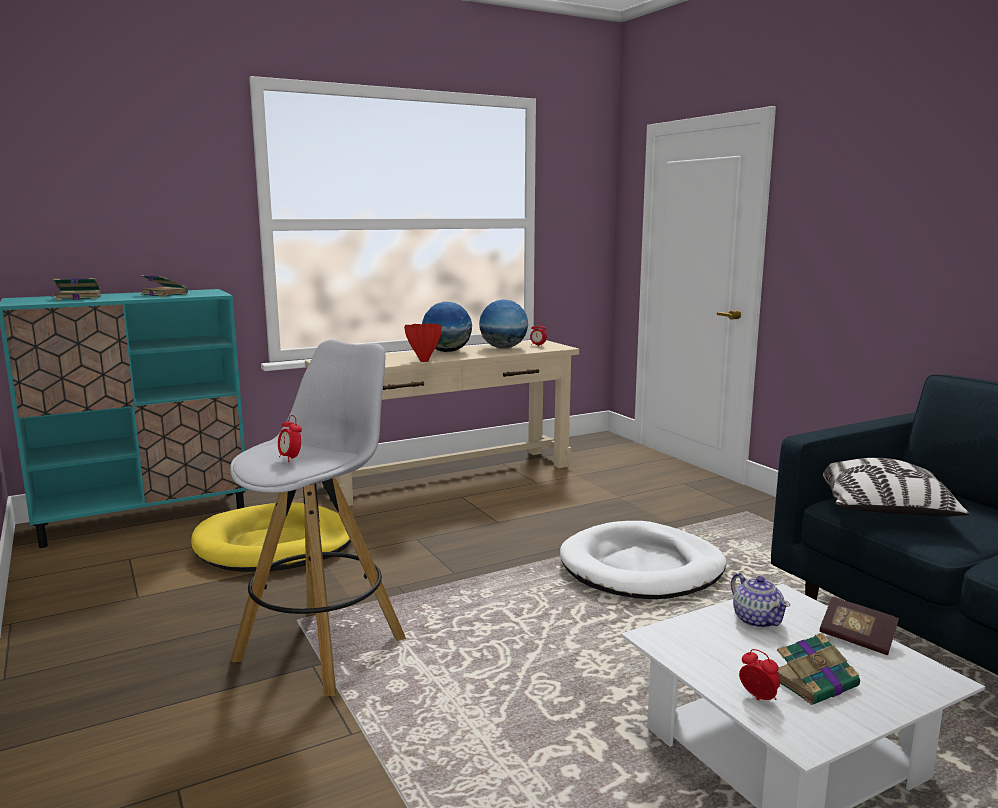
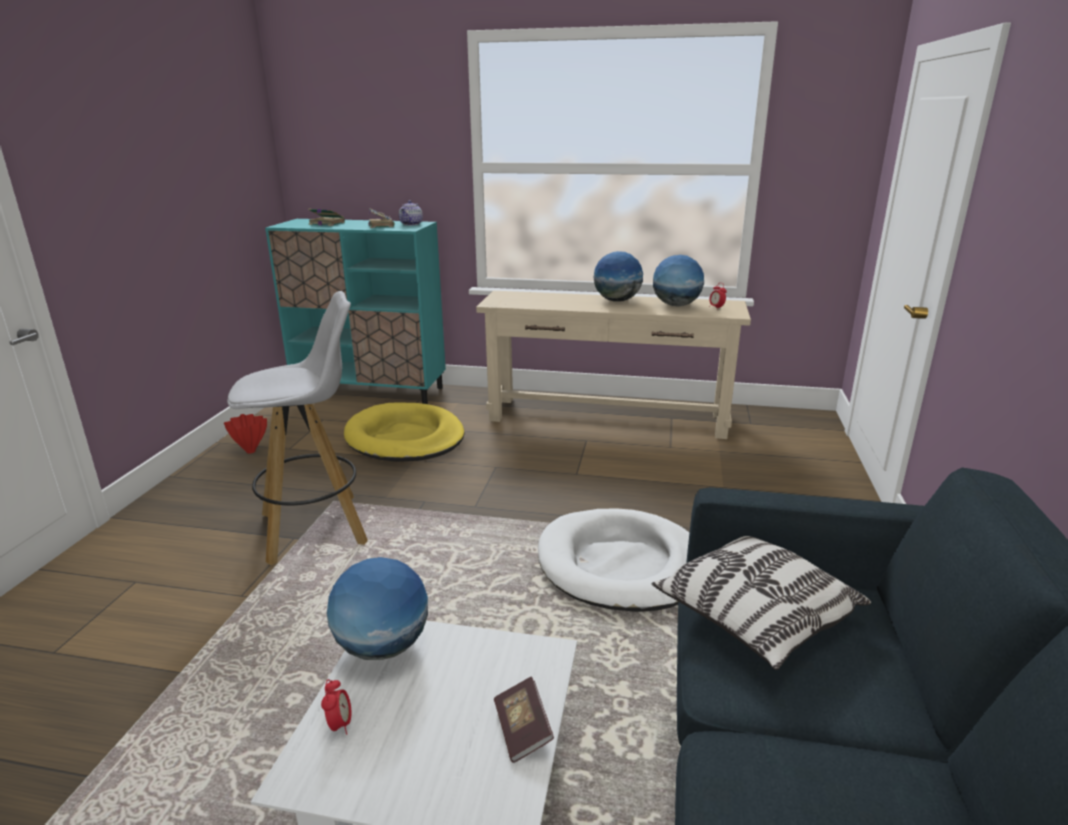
camera: 40 degrees right, 10 degrees up
(290, 459) = (271, 383): alarm clock -> none
(423, 361) = (572, 308): red vase -> red vase (250, 451)
(680, 645) = (382, 646): none -> globe
(757, 620) = (480, 660): teapot -> teapot (411, 224)
(815, 682) = (404, 742): book -> none

